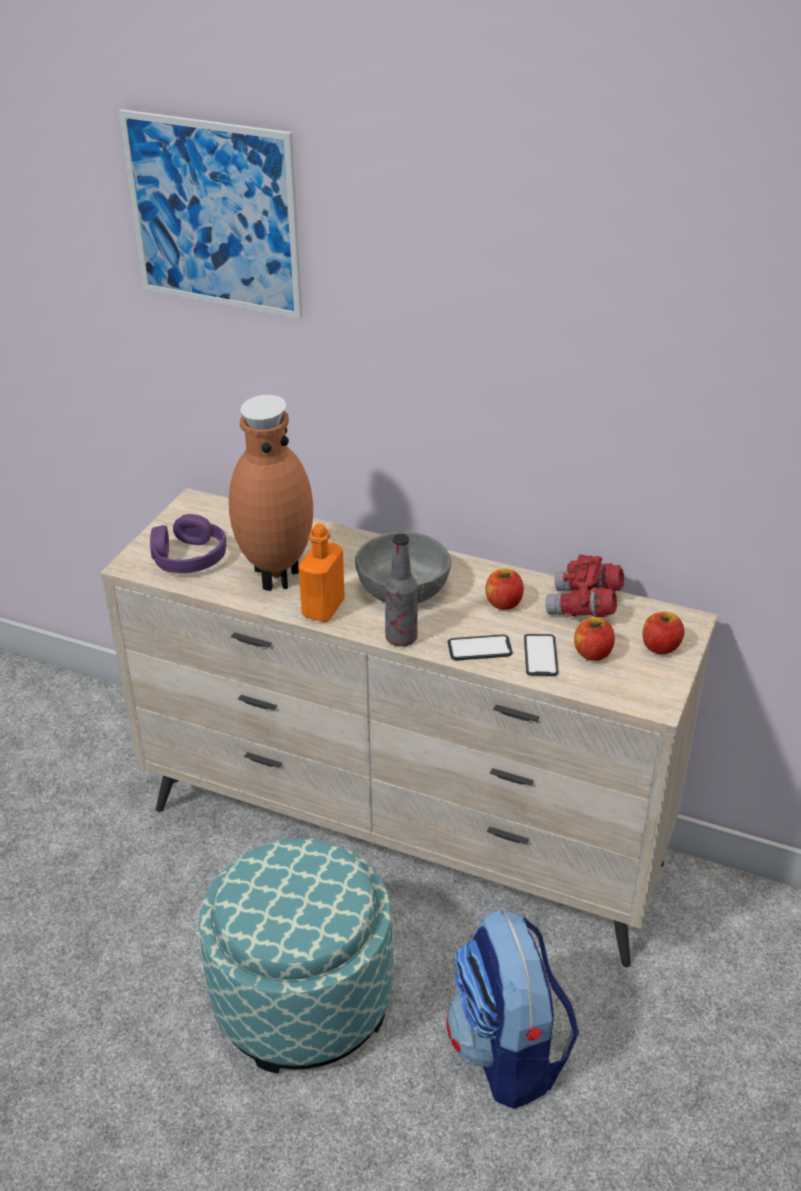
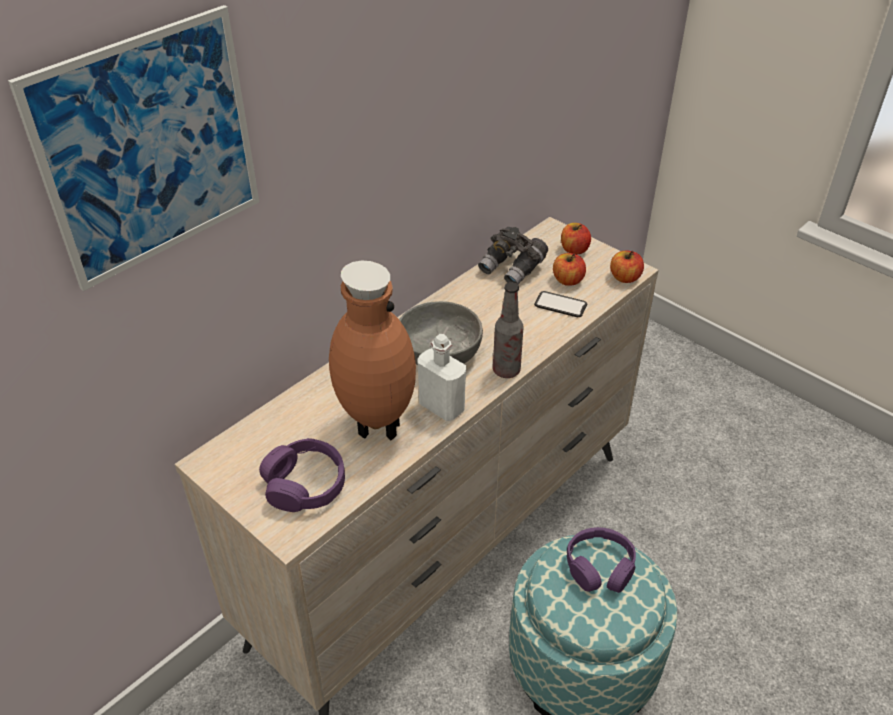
camera: 70 degrees left, 5 degrees up
(319, 889) = (599, 567): none -> purple headphones
(323, 608) = (442, 407): orange bottle -> white bottle
(479, 648) = (538, 332): phone -> none
(503, 603) = (488, 305): apple -> apple (625, 278)
(508, 1052) = (663, 546): backpack -> none
(584, 606) = (513, 268): red binoculars -> grey binoculars

